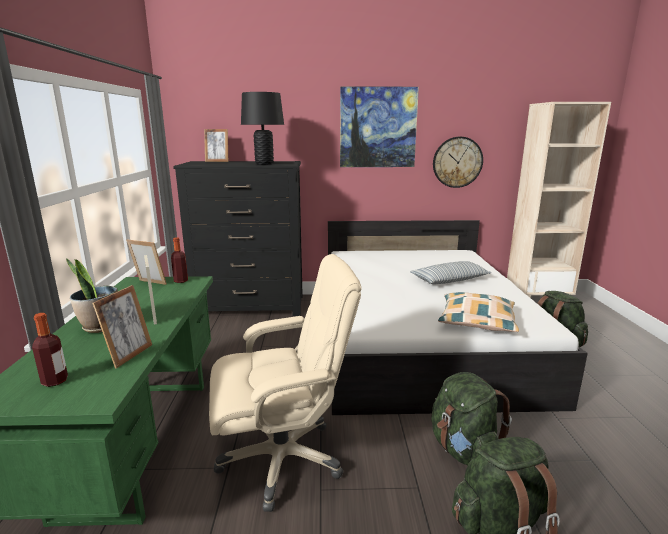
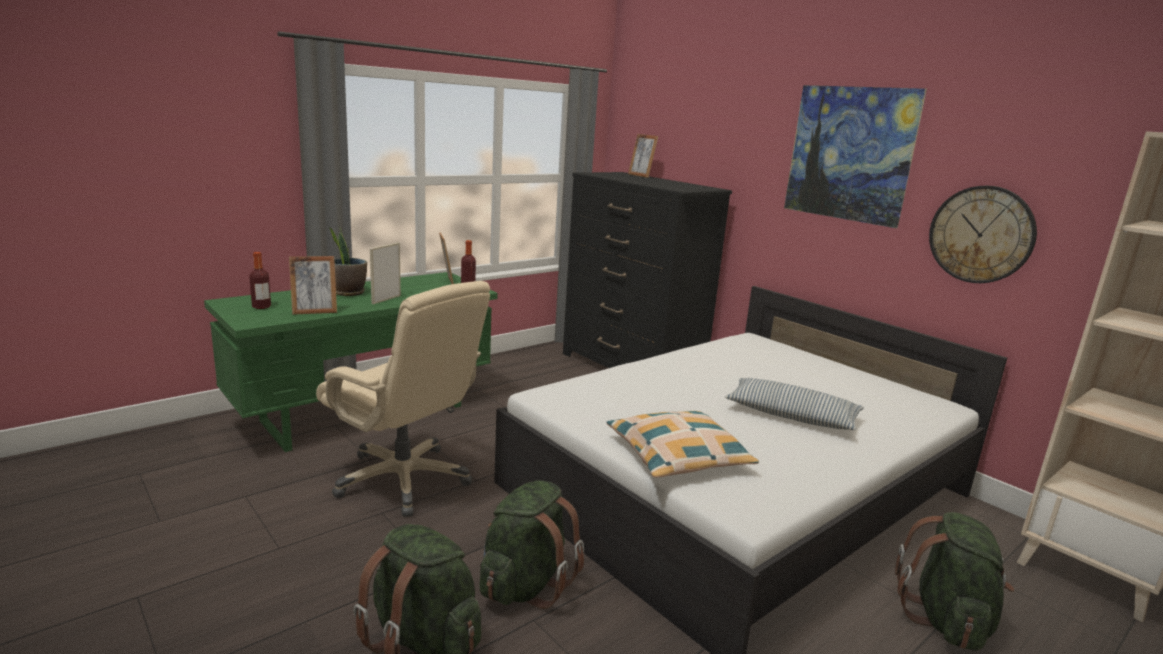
camera: 50 degrees right, 0 degrees up
(264, 164) = (661, 185): black table lamp -> none

